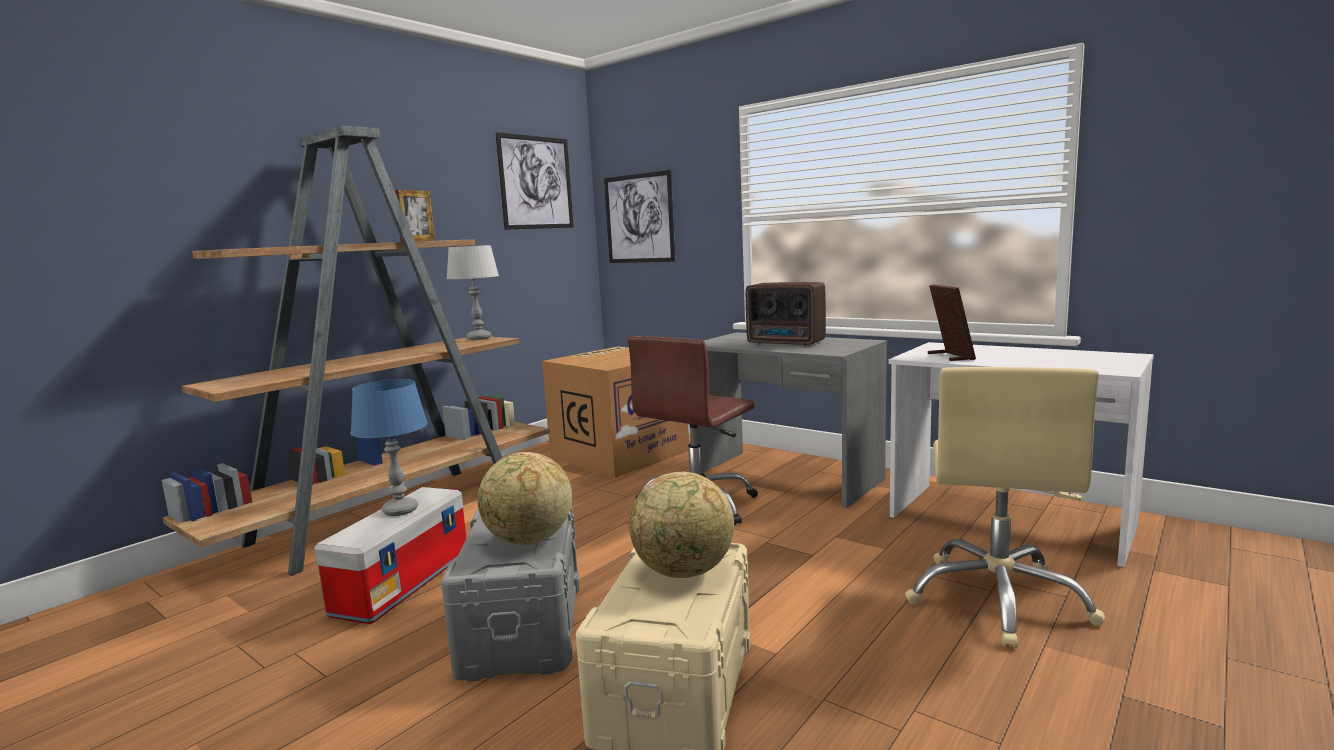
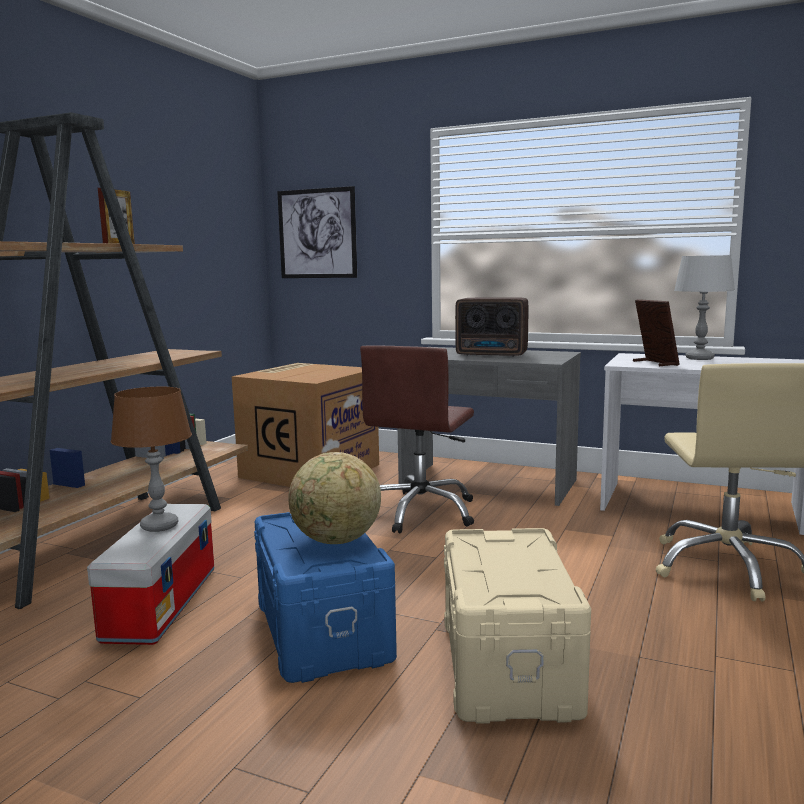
camera: 15 degrees left, 0 degrees up
(400, 510) = (159, 526): blue table lamp -> brown table lamp
(479, 338) = (175, 351): grey table lamp -> grey table lamp (700, 358)
(524, 626) = (324, 630): grey storage box -> blue storage box
(536, 182) = (214, 191): picture -> none
(684, 572) = (511, 555): globe -> none

